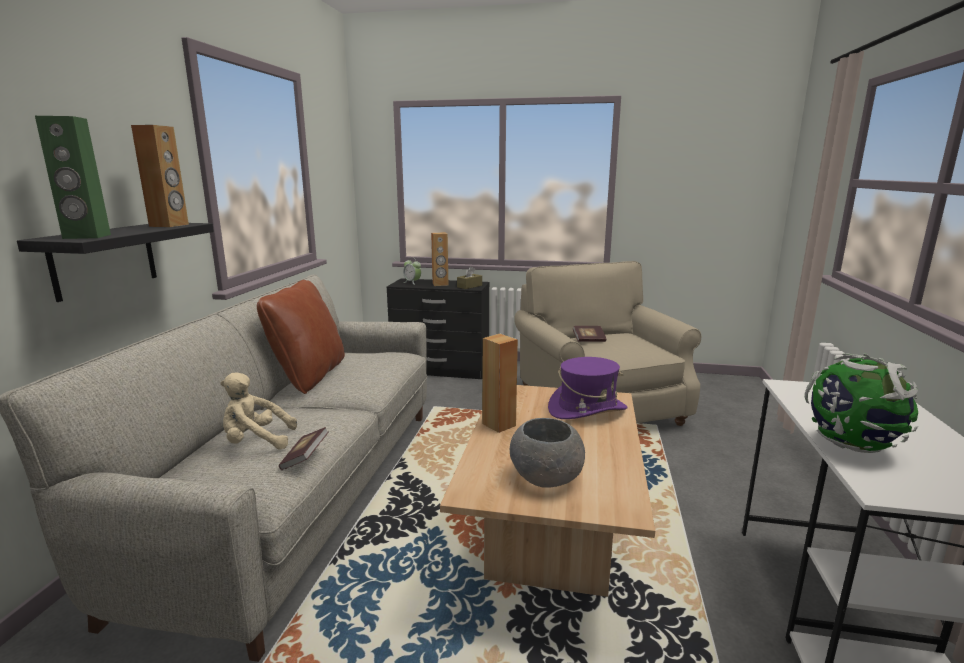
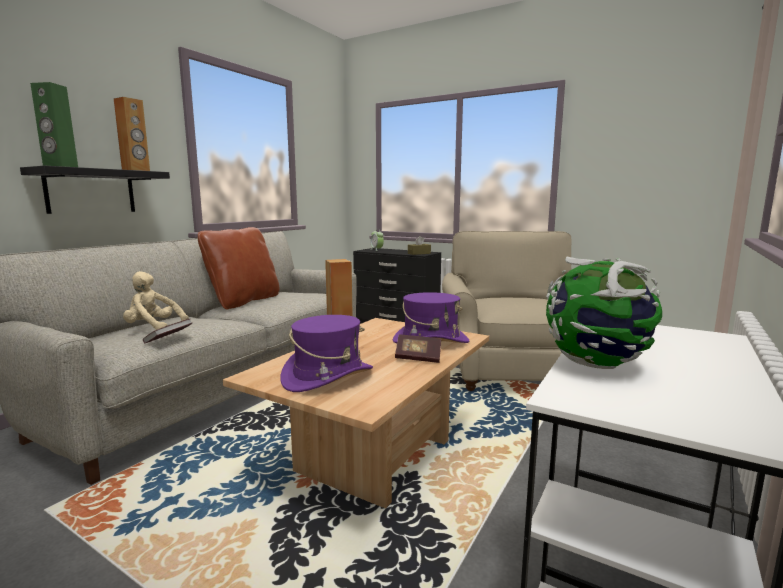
camera: 20 degrees right, 5 degrees down
(440, 284) = (397, 251): brown speaker -> none
(546, 478) = (328, 377): grey bowl -> purple hat
(589, 340) = (498, 299): book -> book (418, 358)

